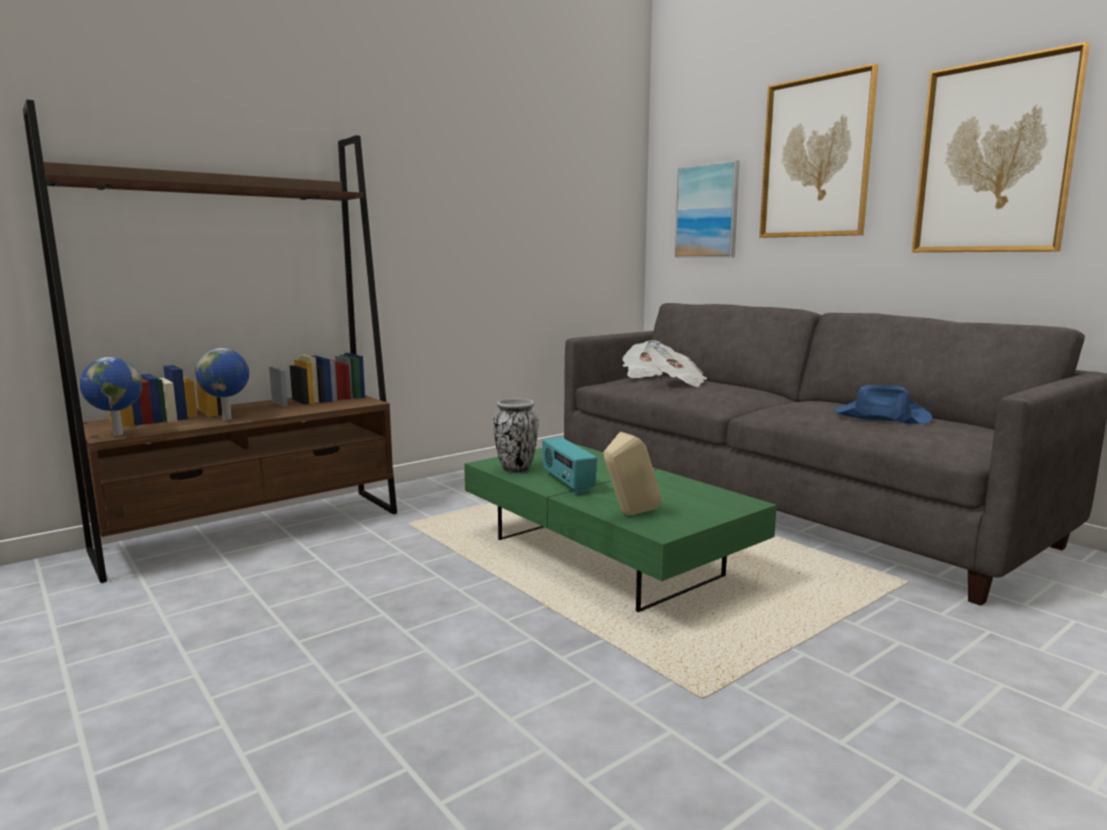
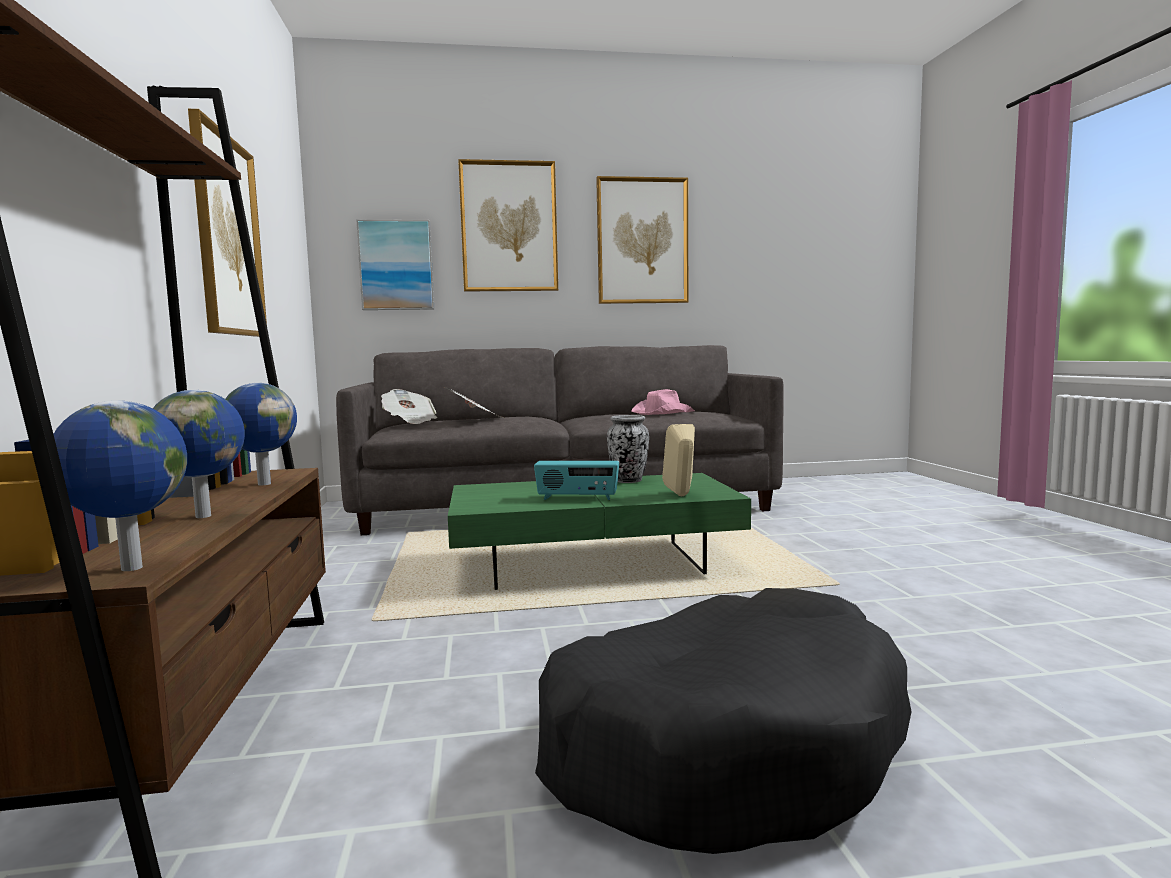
camera: 60 degrees left, 5 degrees down
(265, 687) = (721, 745): none -> black dog bed
(322, 407) = (263, 484): none -> globe
(464, 218) = (227, 236): none -> picture
(515, 469) = (508, 505): vase -> vase (628, 481)
(880, 416) = (662, 412): blue hat -> pink hat

